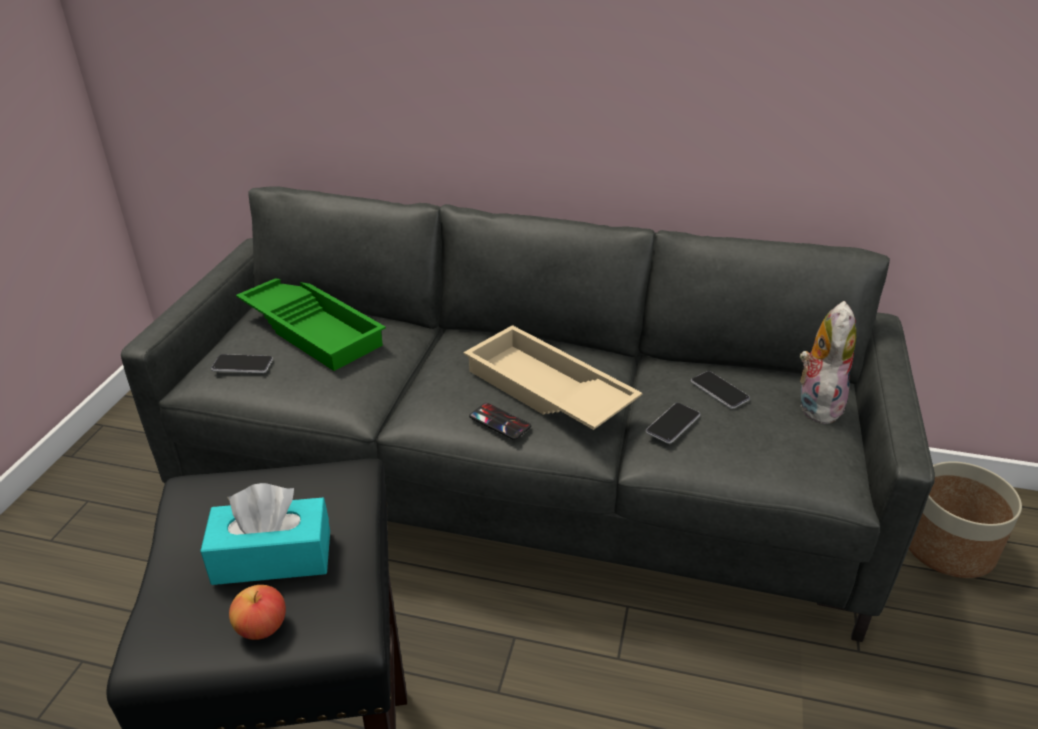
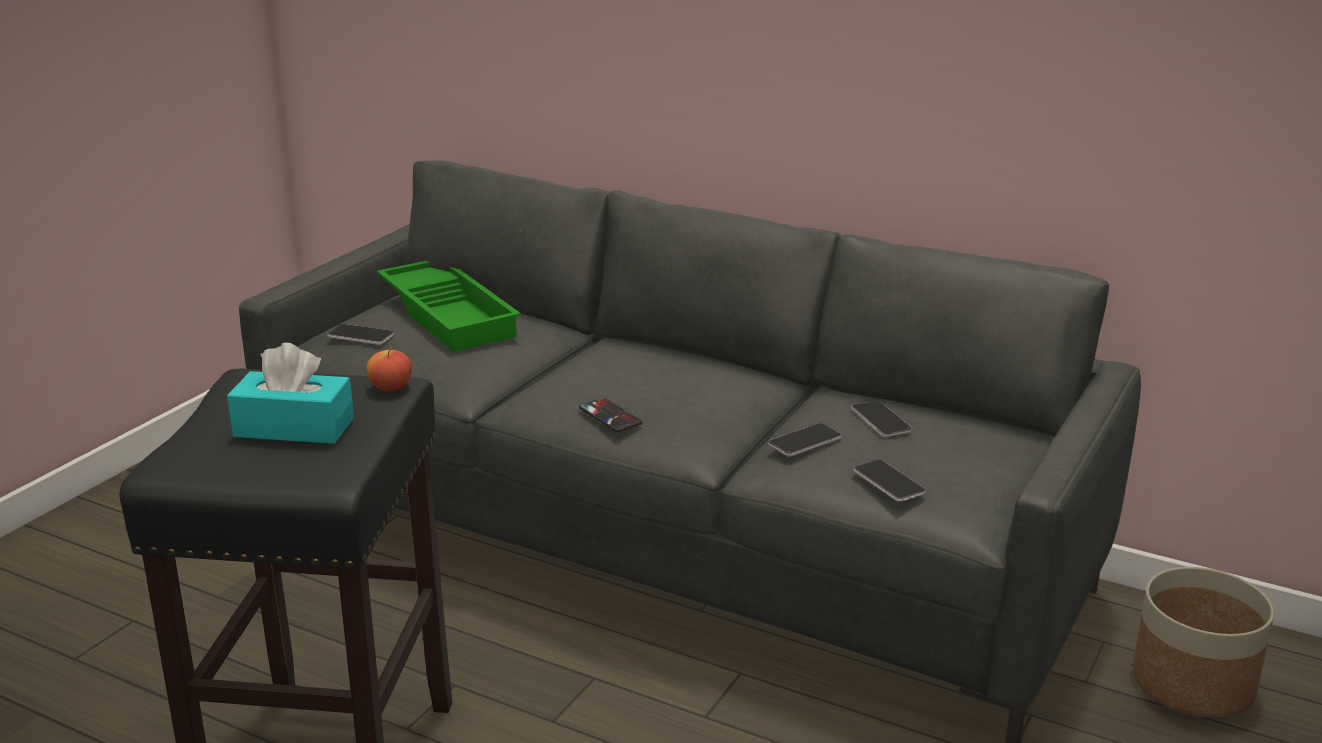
camera: 15 degrees right, 10 degrees down
(262, 627) = (261, 466): apple -> apple (390, 387)
(546, 391) = (677, 397): beige tray -> none
(761, 458) = (888, 482): none -> phone
(816, 403) = (994, 447): plush toy -> none

